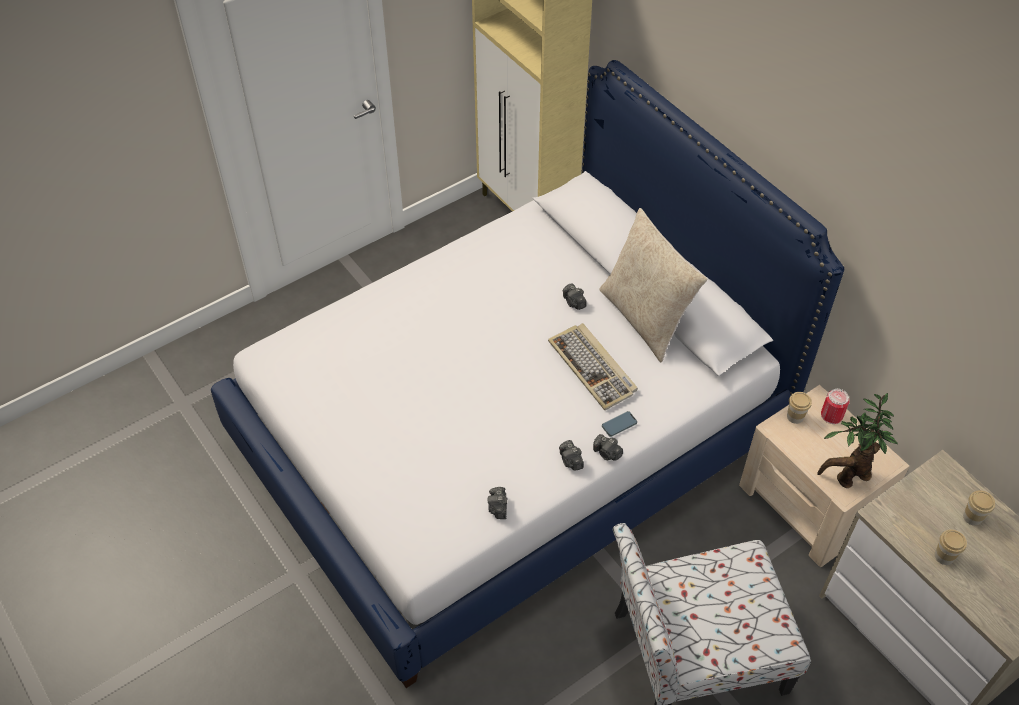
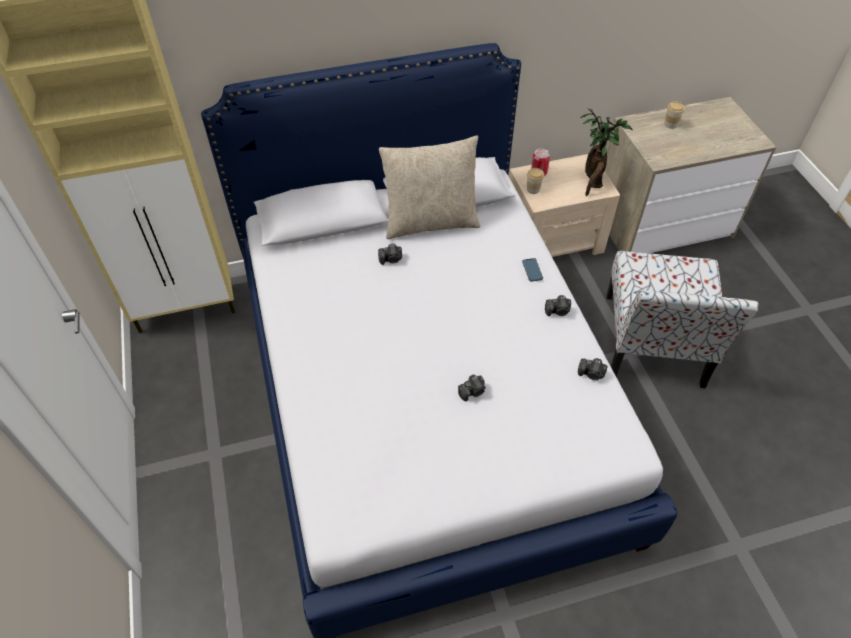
camera: 70 degrees left, 0 degrees up
(593, 368) = (468, 268): keyboard -> none
(607, 453) = (557, 286): camera -> camera (472, 392)
(944, 556) = (697, 146): cup -> none

